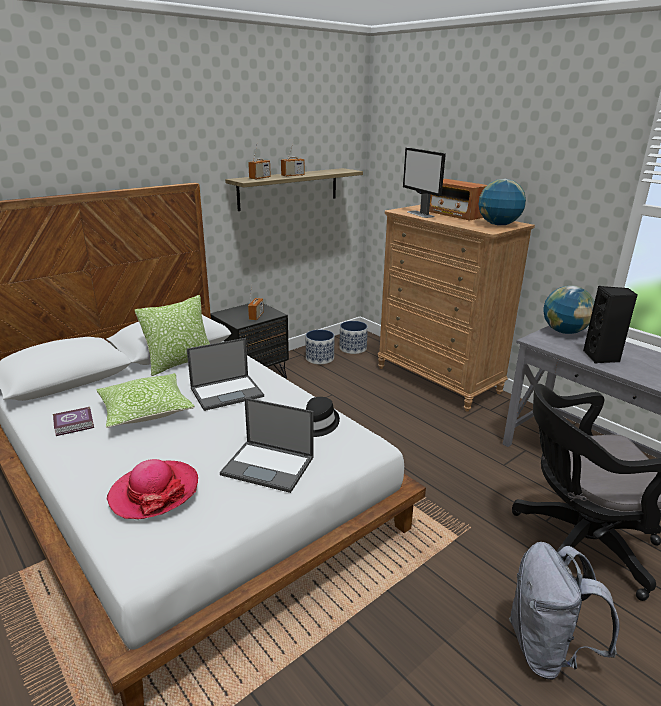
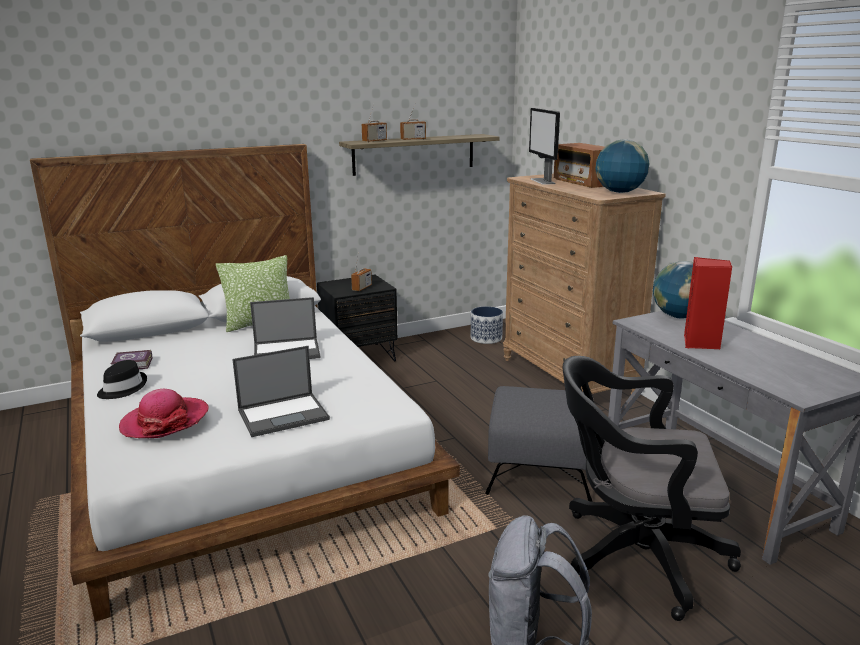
camera: 15 degrees right, 5 degrees down
(146, 411) = (201, 359): pillow -> none
(269, 466) = (284, 414): laptop -> laptop turned 60 degrees counterclockwise
(317, 424) = (357, 385): black hat -> black hat (122, 388)
(320, 358) = (443, 345): planter -> none
(461, 472) = (538, 470): none -> grey ottoman
(601, 357) = (701, 343): black speaker -> red speaker

